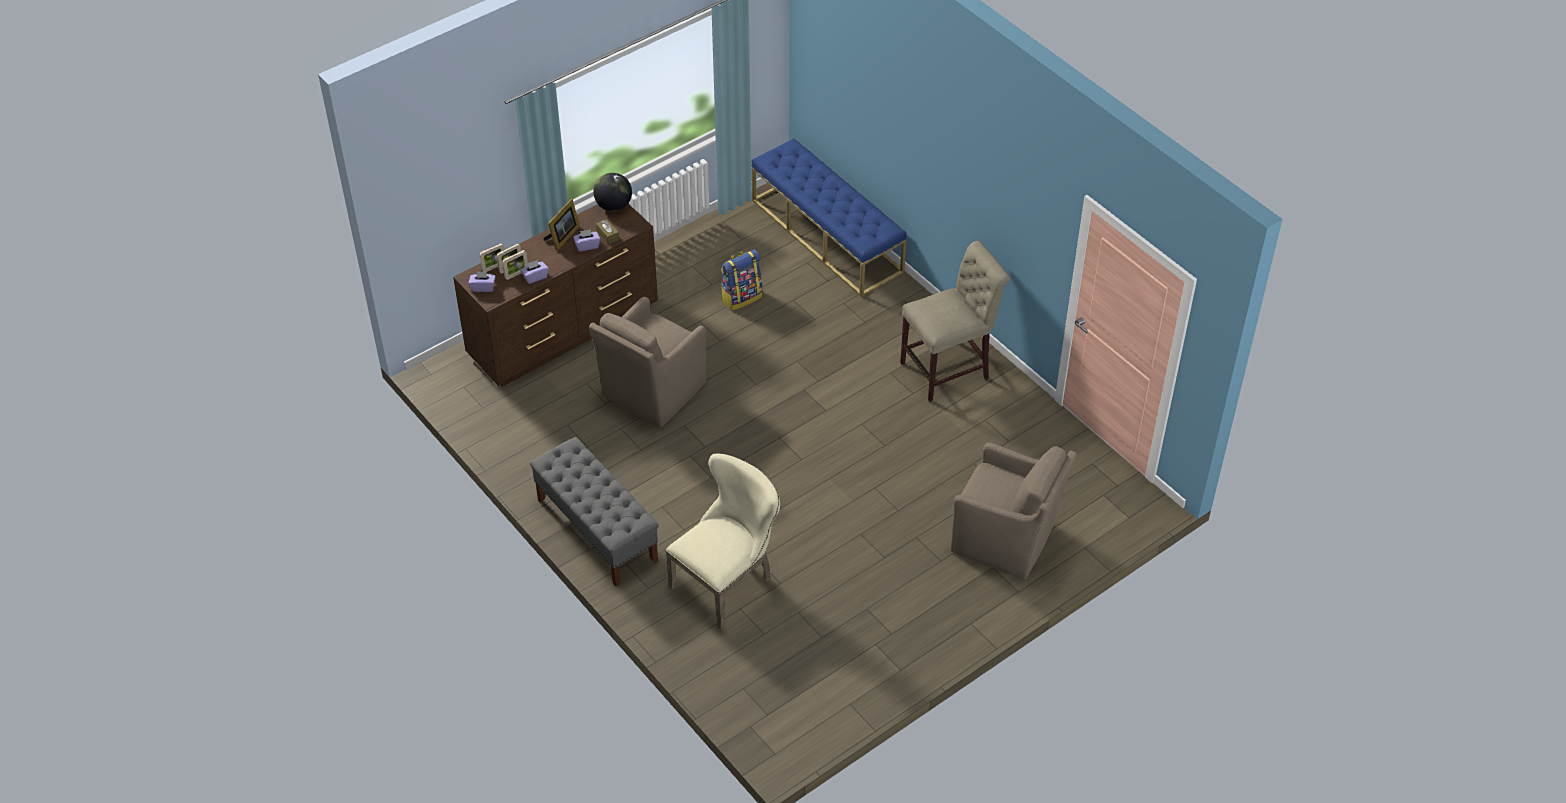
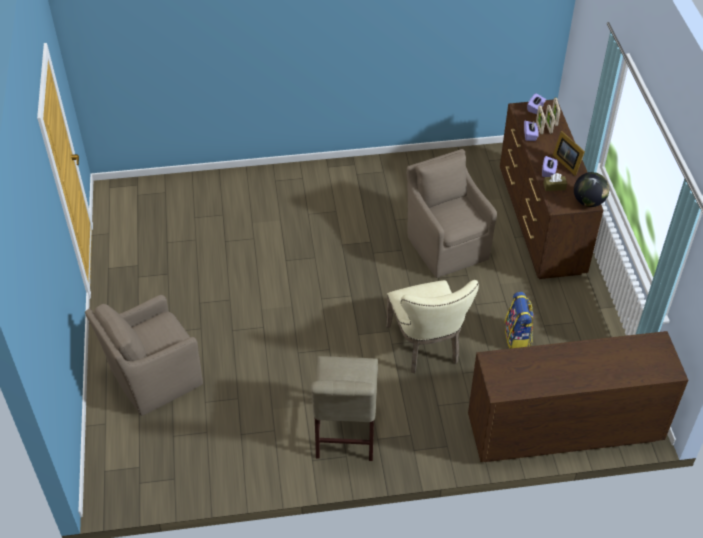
camera: 120 degrees right, 0 degrees up
(596, 530) = (340, 175): grey bench -> none
(727, 581) = (249, 217): beige chair -> beige chair (426, 347)
(827, 236) = (562, 430): blue bench -> brown dresser

